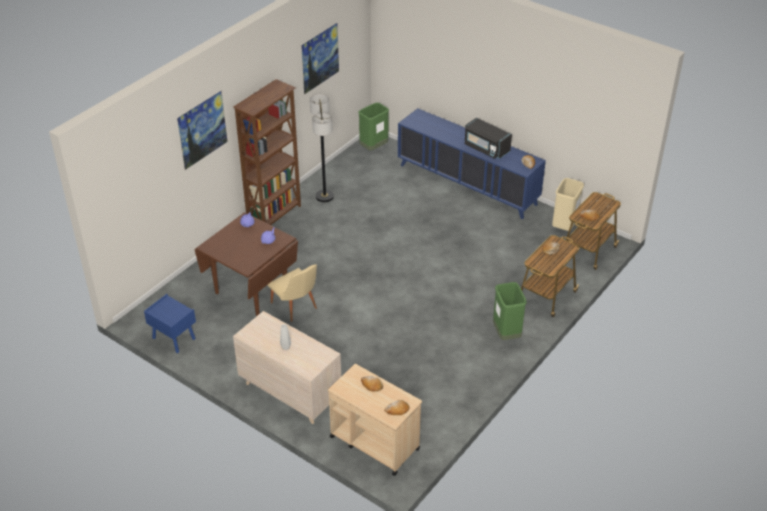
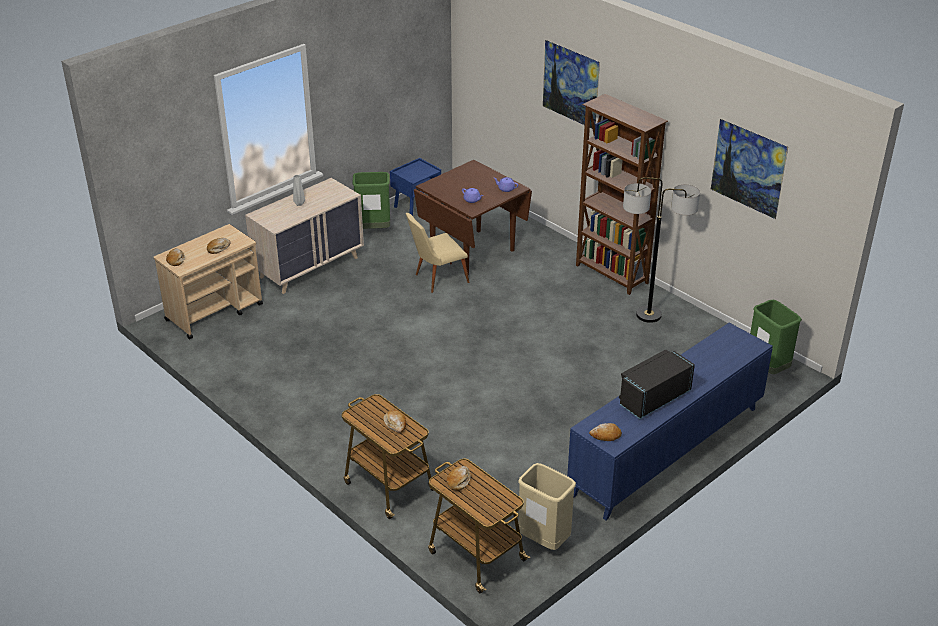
camera: 100 degrees right, 5 degrees down
(506, 334) = (331, 433): green trash can -> green trash can (373, 229)

